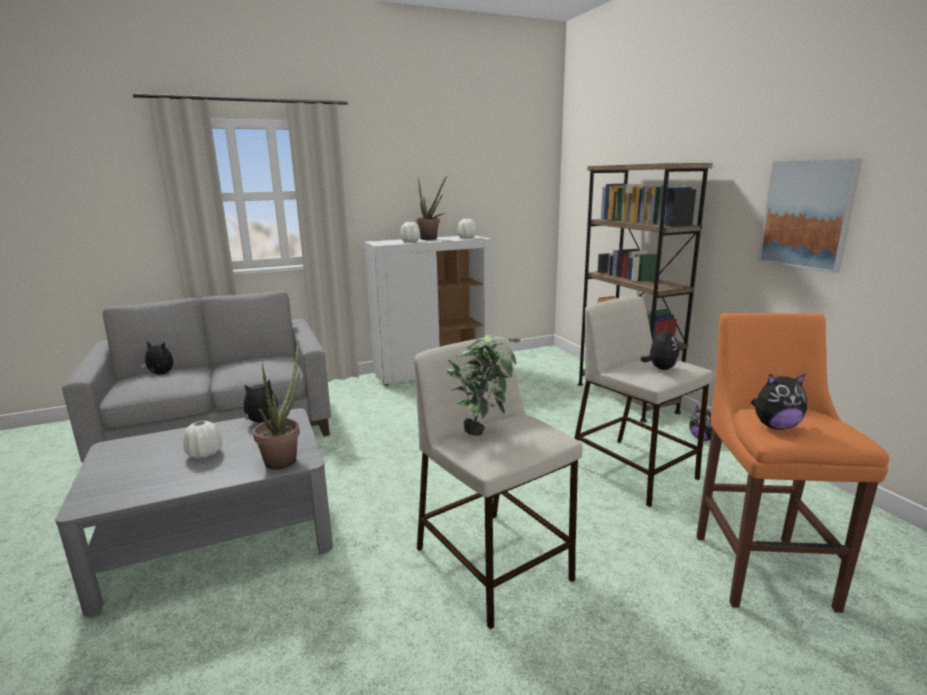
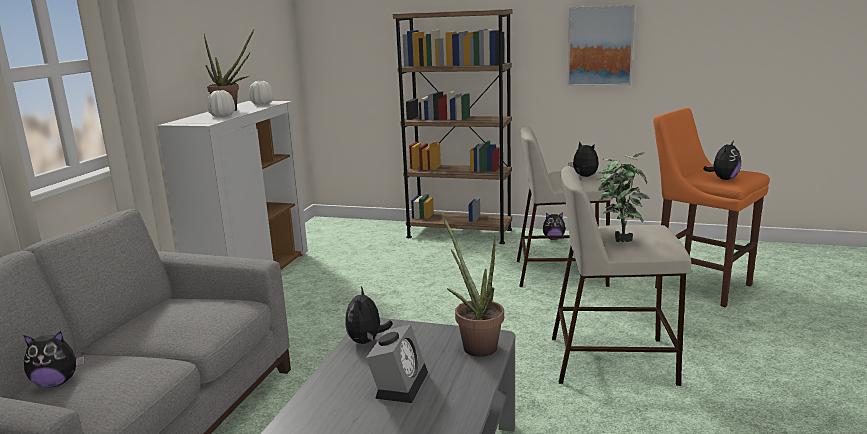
camera: 50 degrees left, 0 degrees up
(160, 374) = (56, 383): plush toy -> plush toy turned 150 degrees counterclockwise
(205, 453) = (399, 383): white vase -> alarm clock

